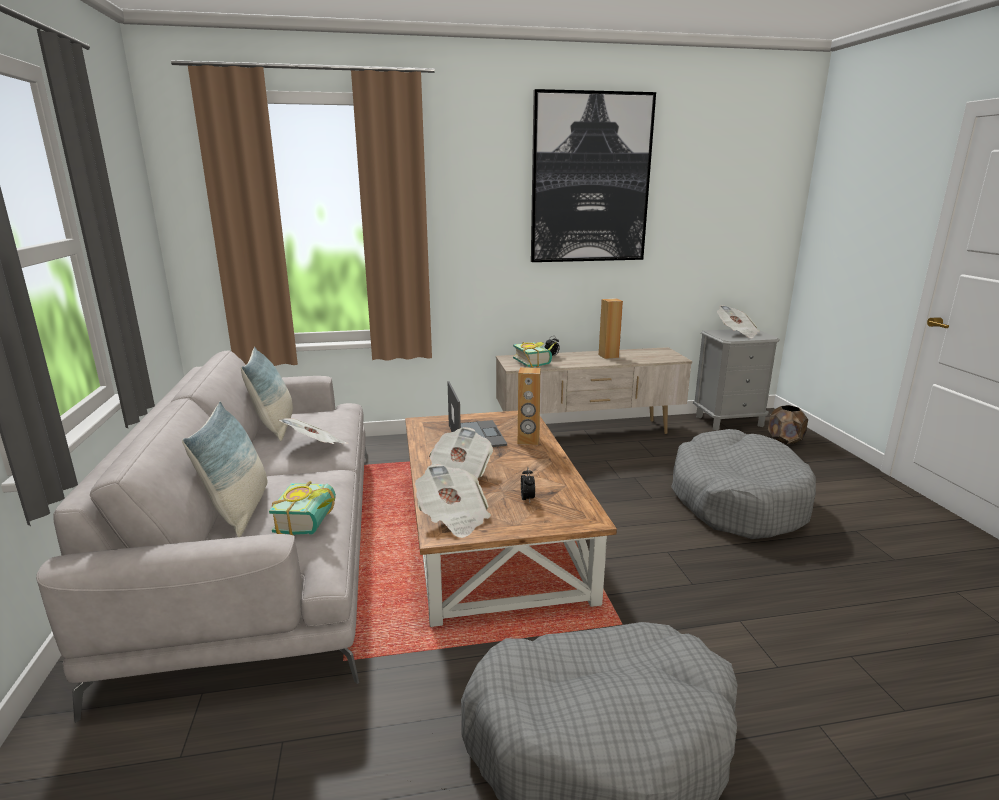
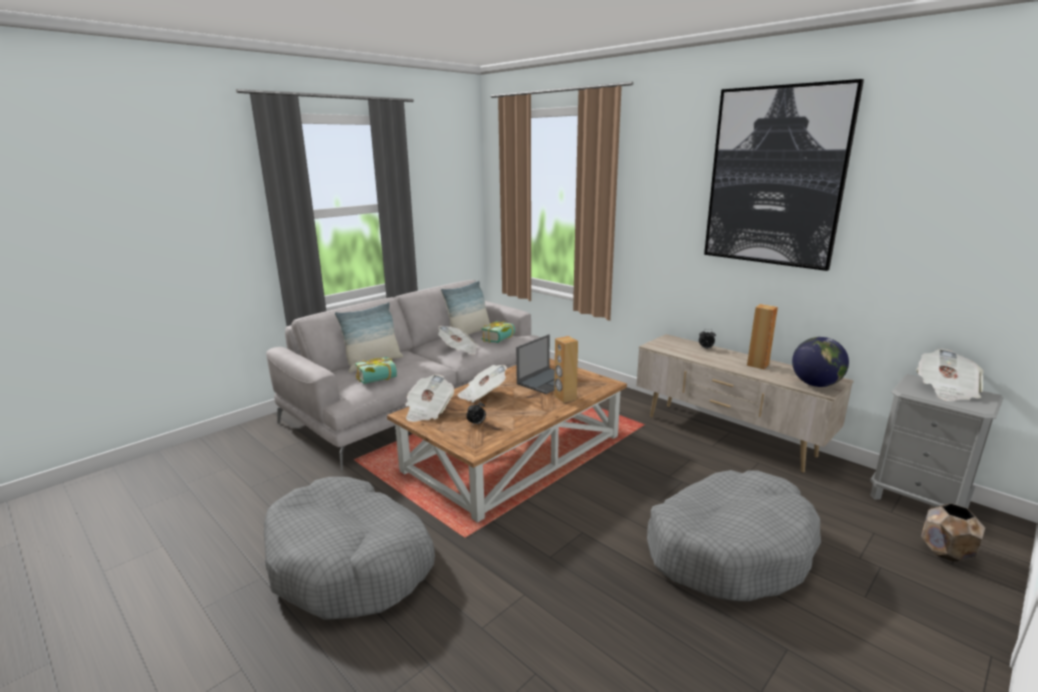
camera: 55 degrees right, 0 degrees up
(535, 362) = (678, 348): book -> book (501, 339)
(664, 356) = (815, 384): none -> globe

